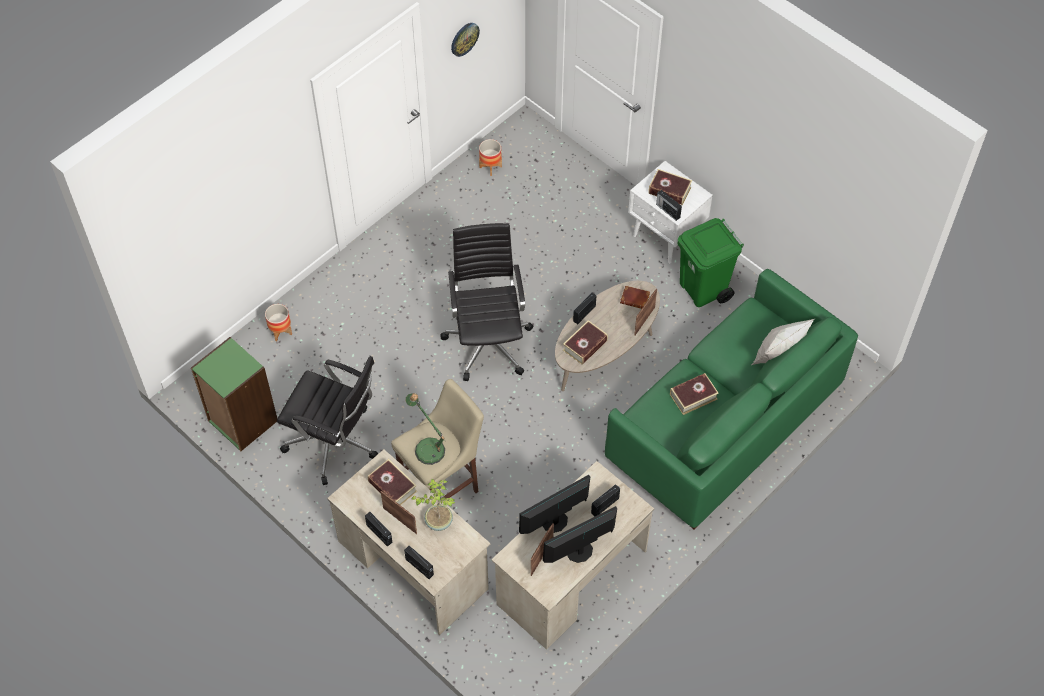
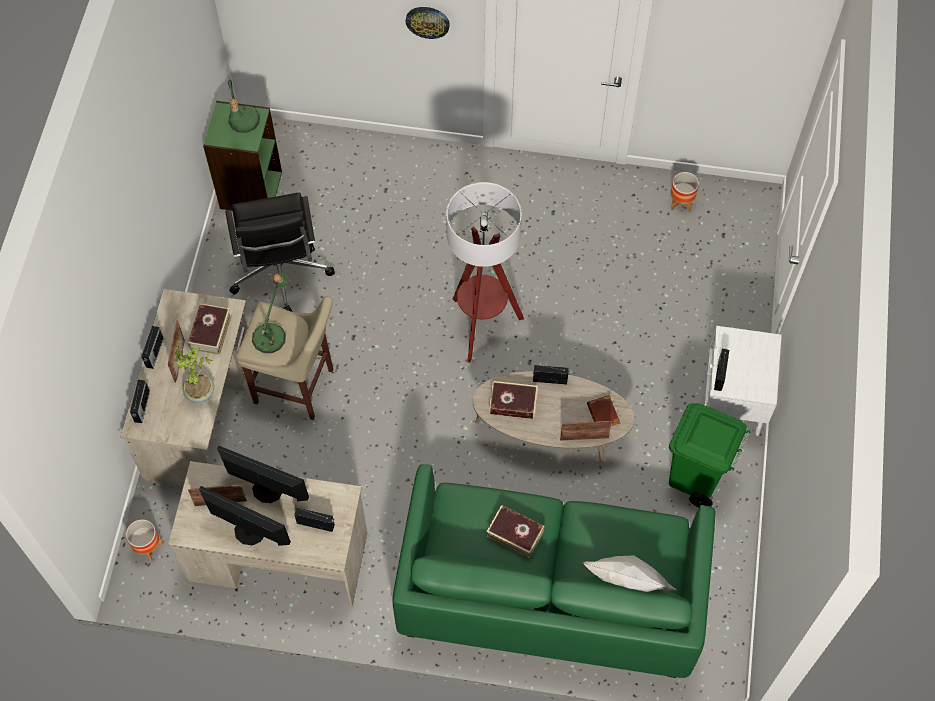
camera: 55 degrees right, 5 degrees up
(230, 361) = (243, 125): none -> table lamp
(280, 331) = (362, 157): planter -> planter (148, 547)
(464, 39) = (713, 54): wall clock -> wall clock (427, 21)
(488, 341) = (481, 326): black office chair -> floor lamp
(669, 190) = (746, 361): book -> none

